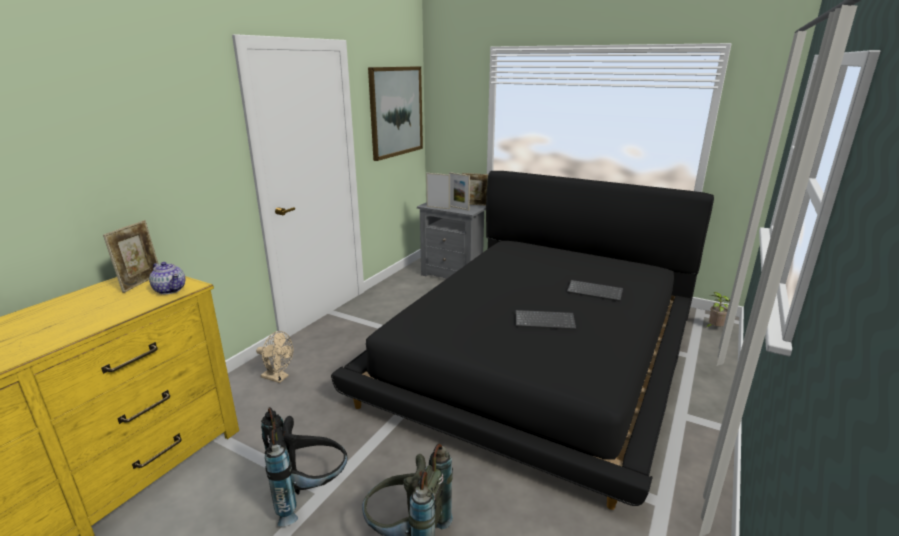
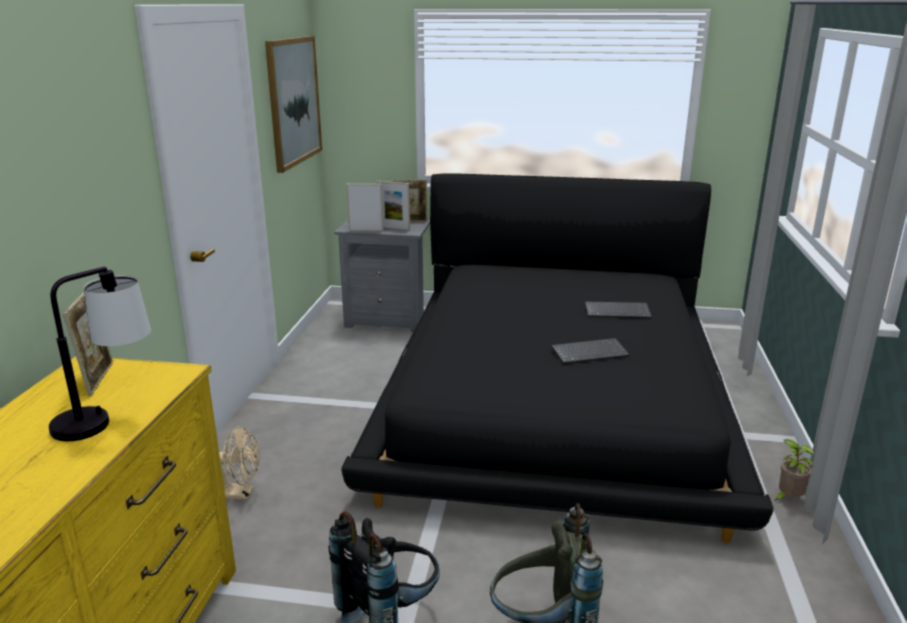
camera: 20 degrees left, 0 degrees up
(115, 309) = (108, 418): none -> table lamp
(170, 289) = (157, 381): teapot -> none
(714, 328) = (720, 338): potted plant -> potted plant (787, 498)

